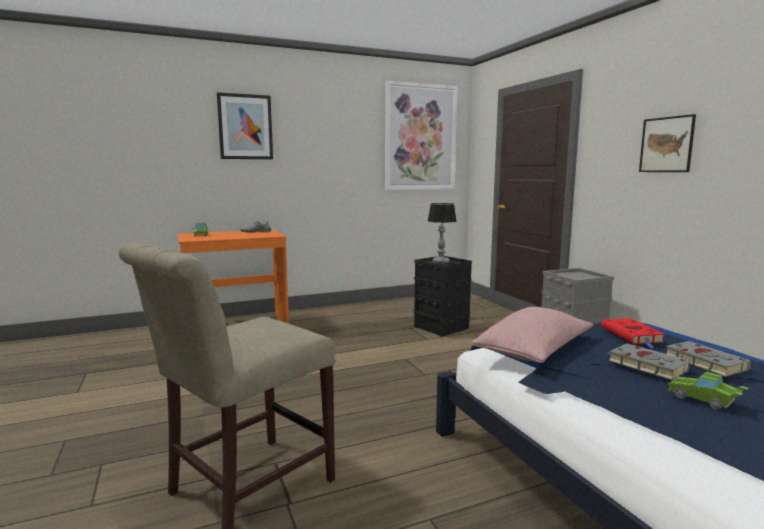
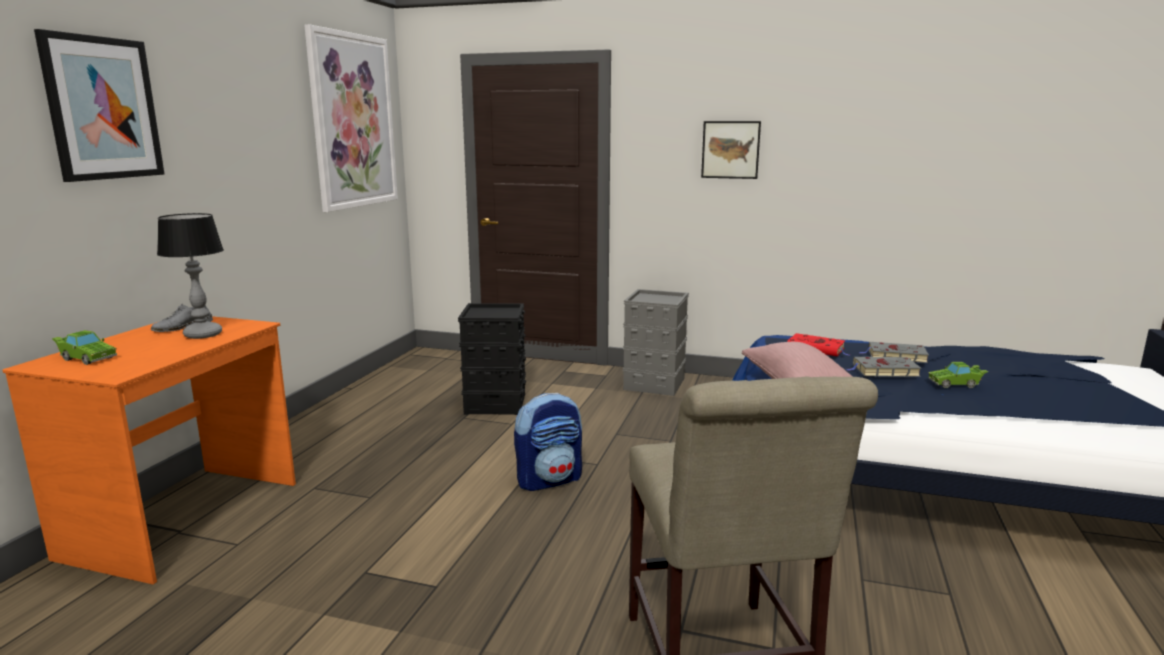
camera: 50 degrees left, 5 degrees up
(383, 370) = (549, 480): none -> backpack
(441, 262) = (489, 313): table lamp -> table lamp (203, 334)

